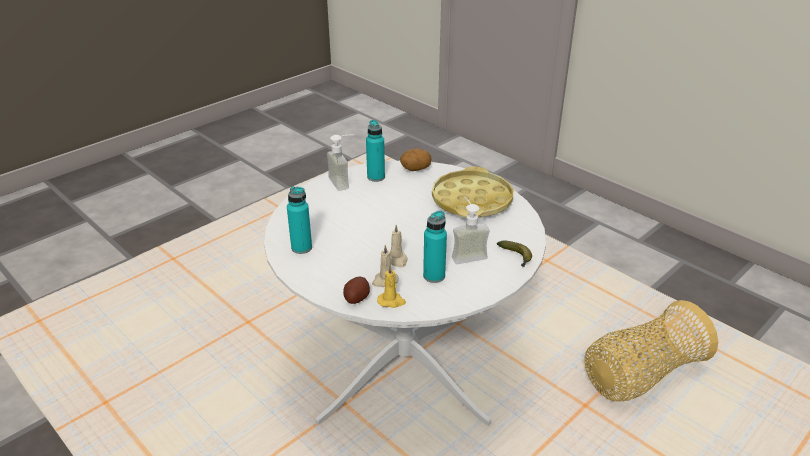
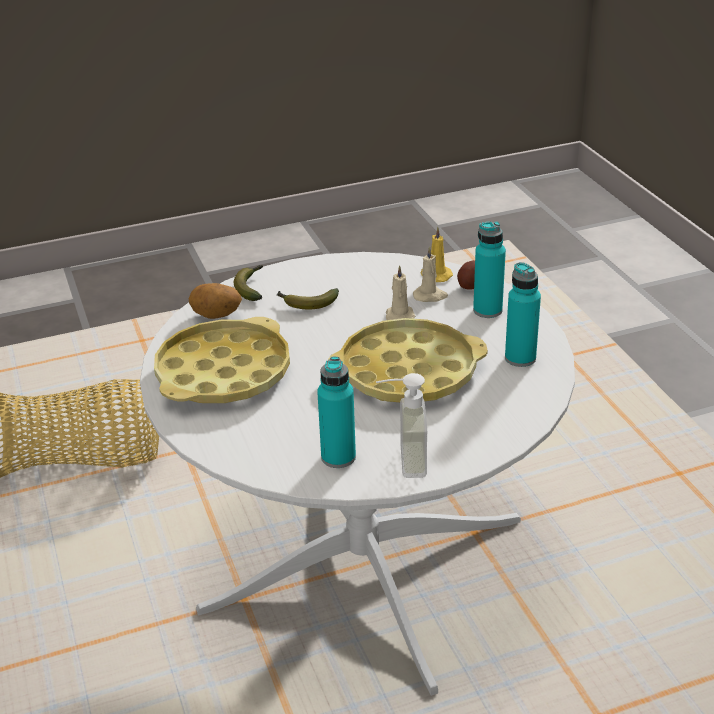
camera: 155 degrees left, 0 degrees up
(367, 224) = (408, 372): none -> yellow tray
(415, 169) = (255, 457): potato -> potato (216, 316)
(434, 276) = (368, 289): turquoise bottle -> turquoise bottle (487, 310)
(466, 254) = (306, 303): soap dispenser -> banana

